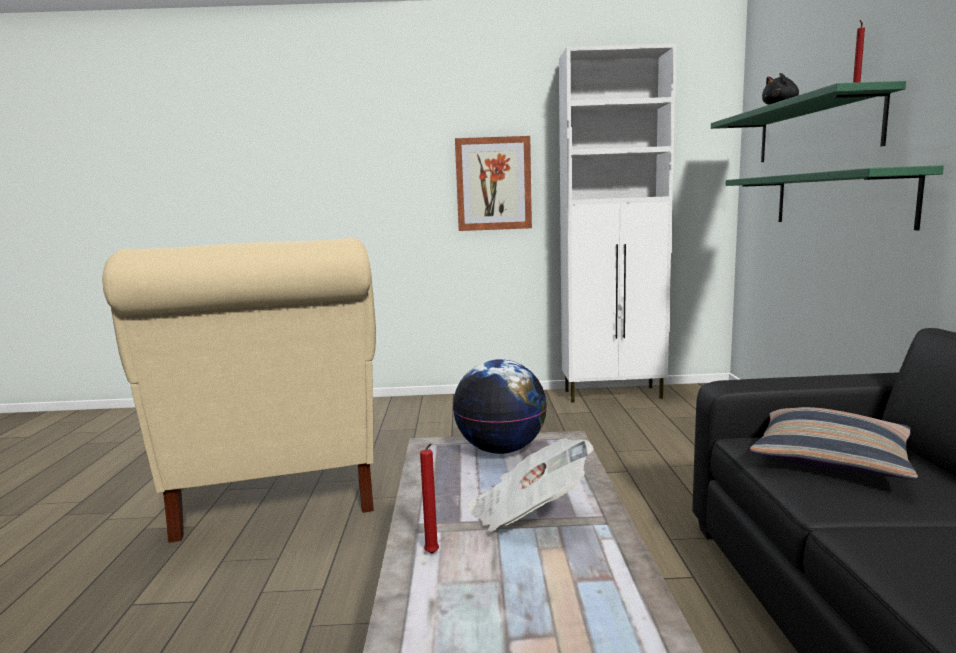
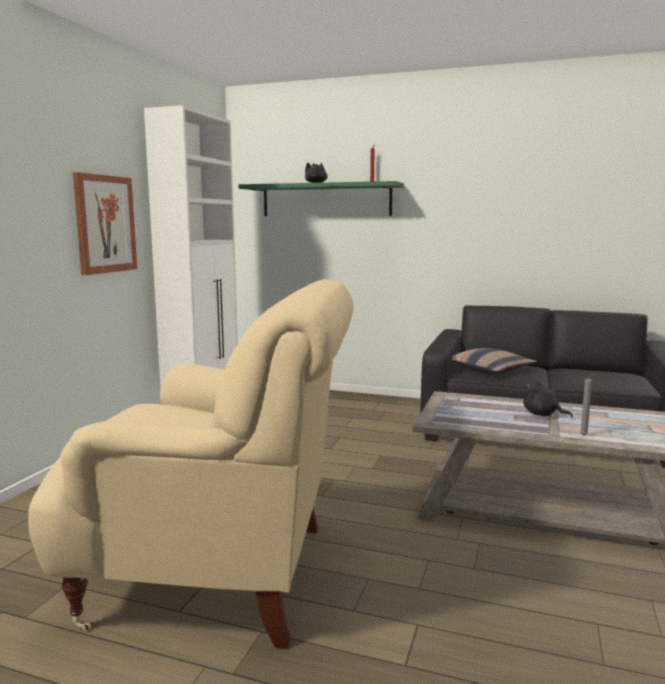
camera: 70 degrees left, 0 degrees up
(432, 555) = (585, 435): red candle -> grey candle
(501, 449) = (453, 408): globe -> none
(528, 513) = (542, 415): newspaper -> black plush toy
(839, 199) = (355, 243): green shelf -> none

